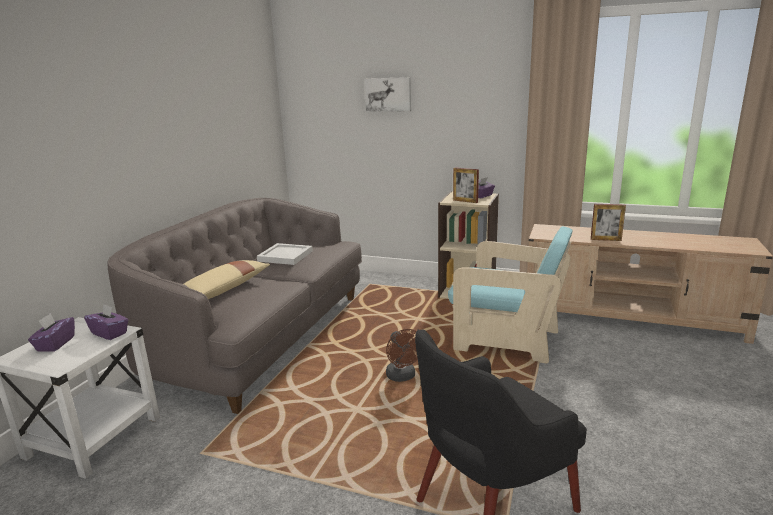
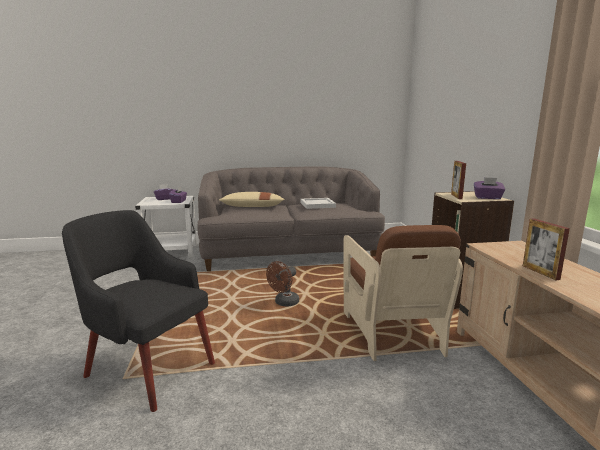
camera: 60 degrees right, 5 degrees down
(388, 94) = (458, 93): picture -> none
(506, 339) = (393, 332): turquoise armchair -> brown armchair

